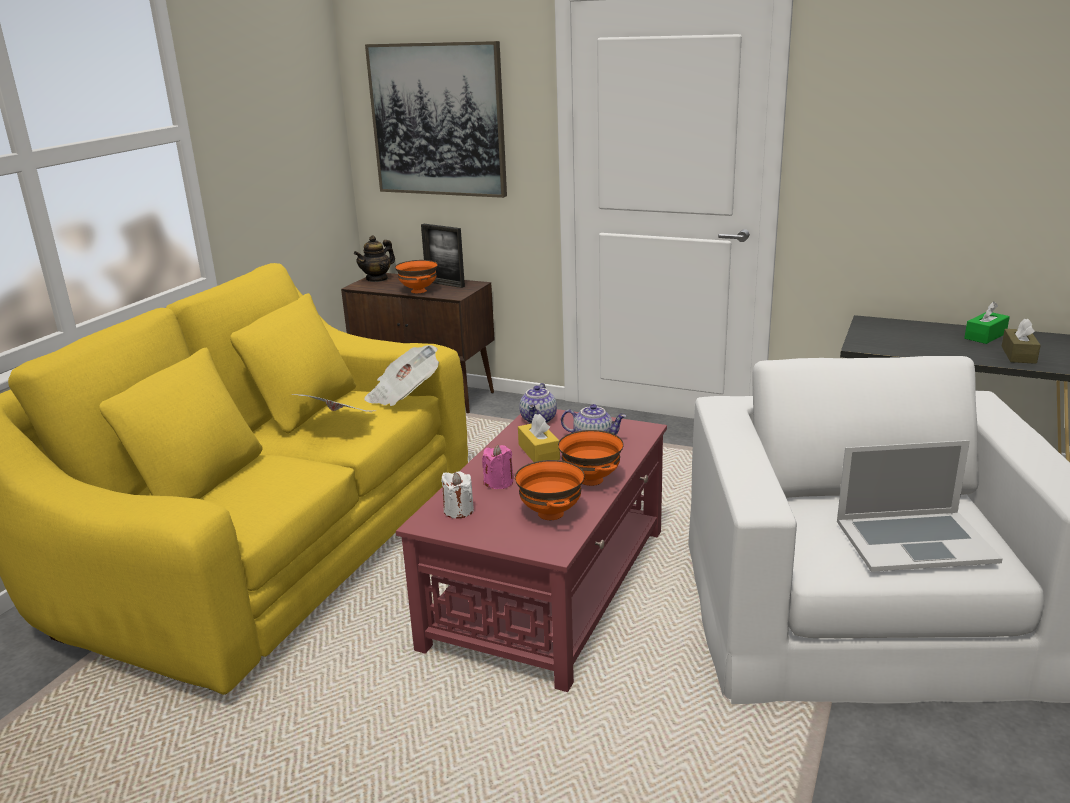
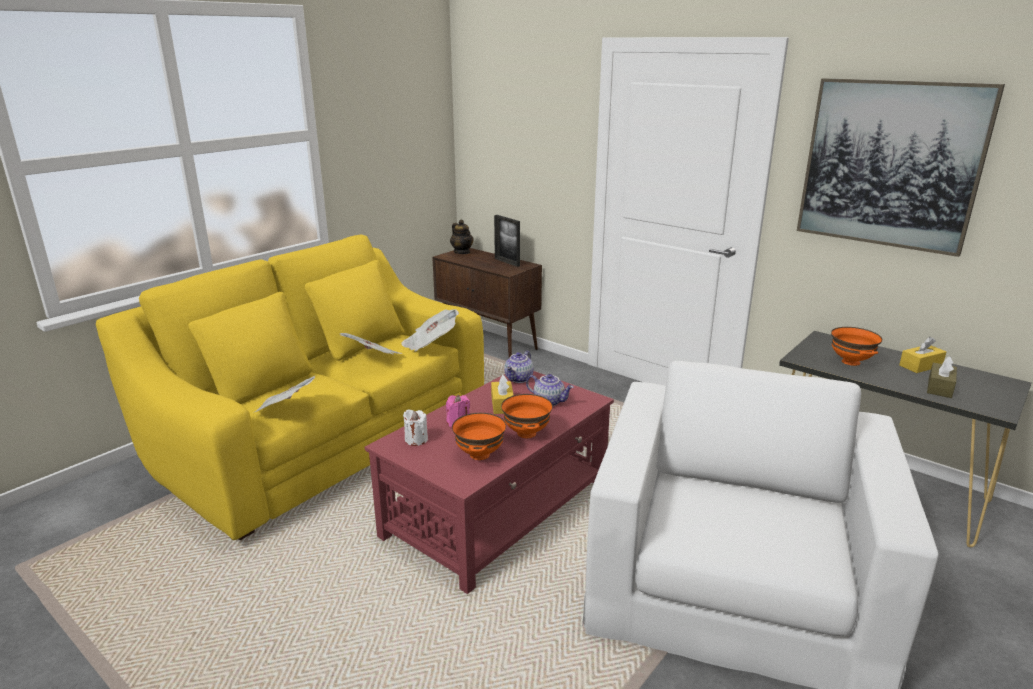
camera: 15 degrees right, 0 degrees up
(260, 503) = (287, 409): none -> newspaper
(377, 279) = (462, 252): teapot -> teapot turned 90 degrees counterclockwise
(419, 291) = (485, 265): orange bowl -> orange bowl (851, 362)
(438, 120) = (514, 137): picture -> picture (890, 164)
(914, 540) = (760, 534): laptop -> none
(985, 336) = (920, 366): green tissue box -> yellow tissue box

